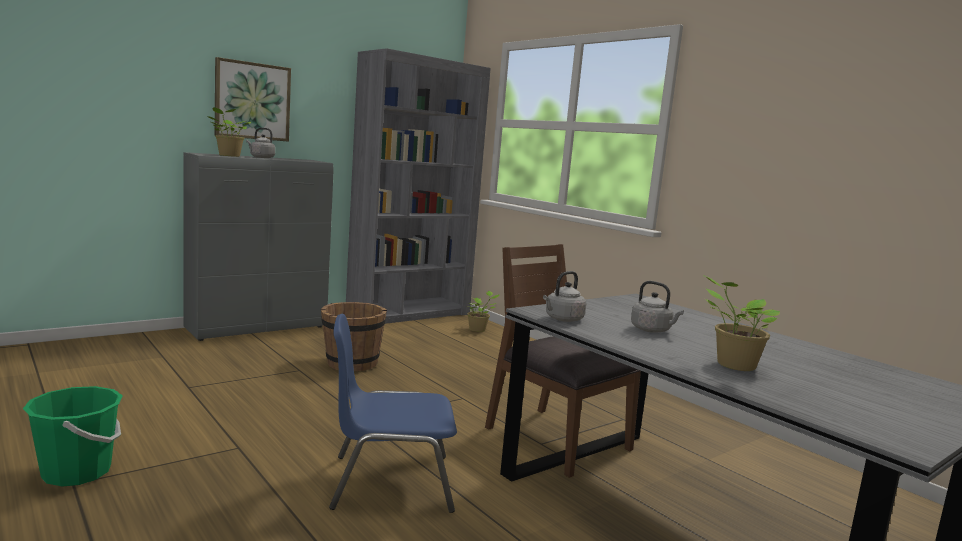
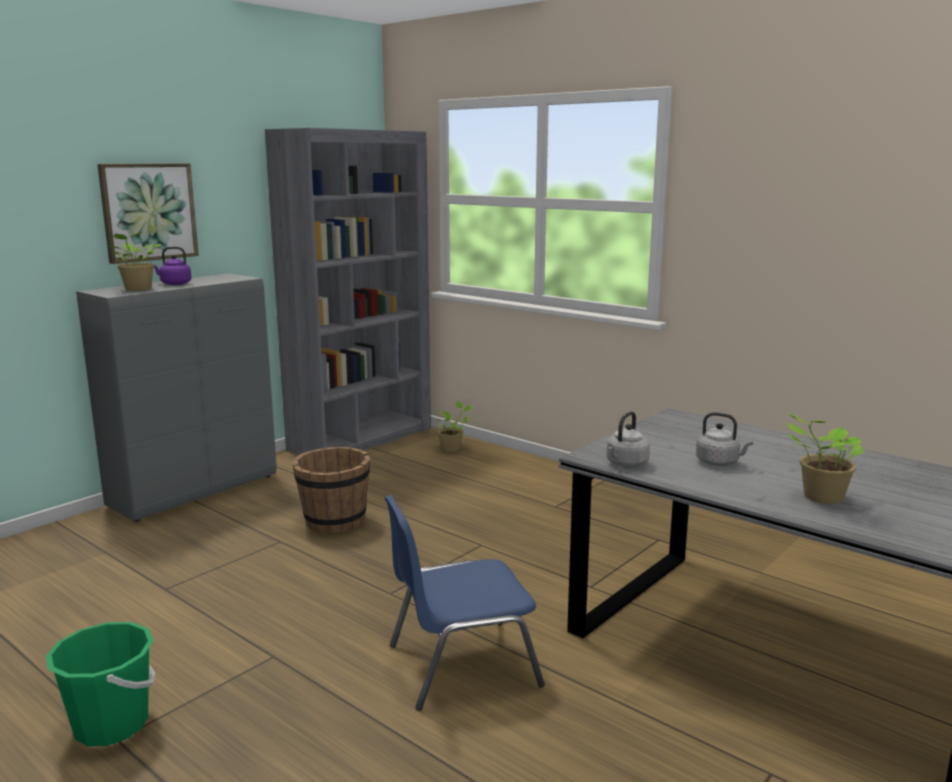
camera: 10 degrees left, 5 degrees up
(261, 157) = (174, 284): grey kettle -> purple kettle
(554, 438) = (601, 577): brown chair -> none

